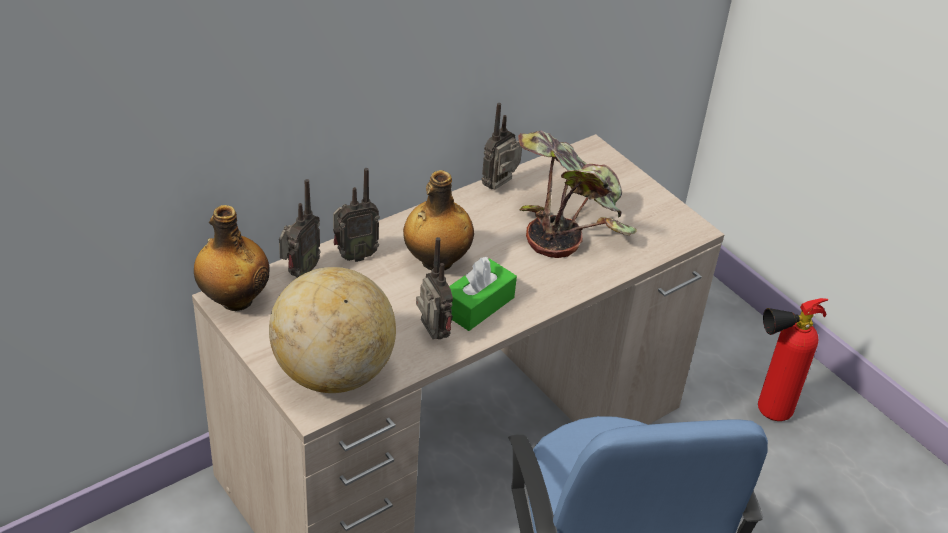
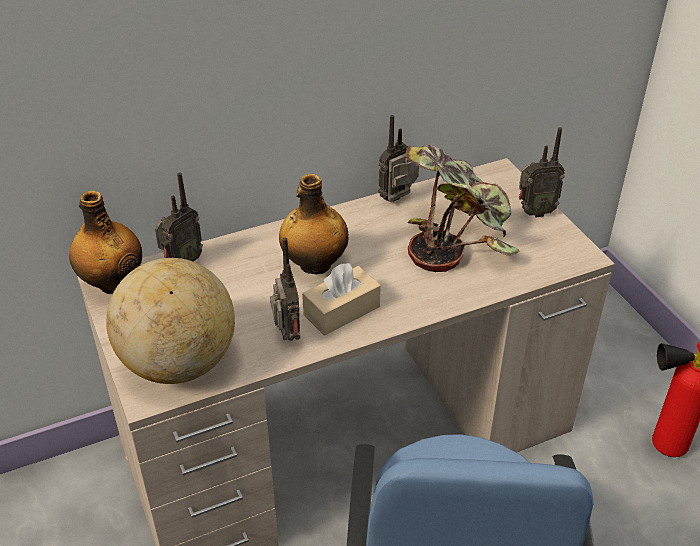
camera: 15 degrees right, 0 degrees up
(354, 255) = (238, 252): radio -> radio (534, 212)
(478, 305) = (341, 311): green tissue box -> beige tissue box

